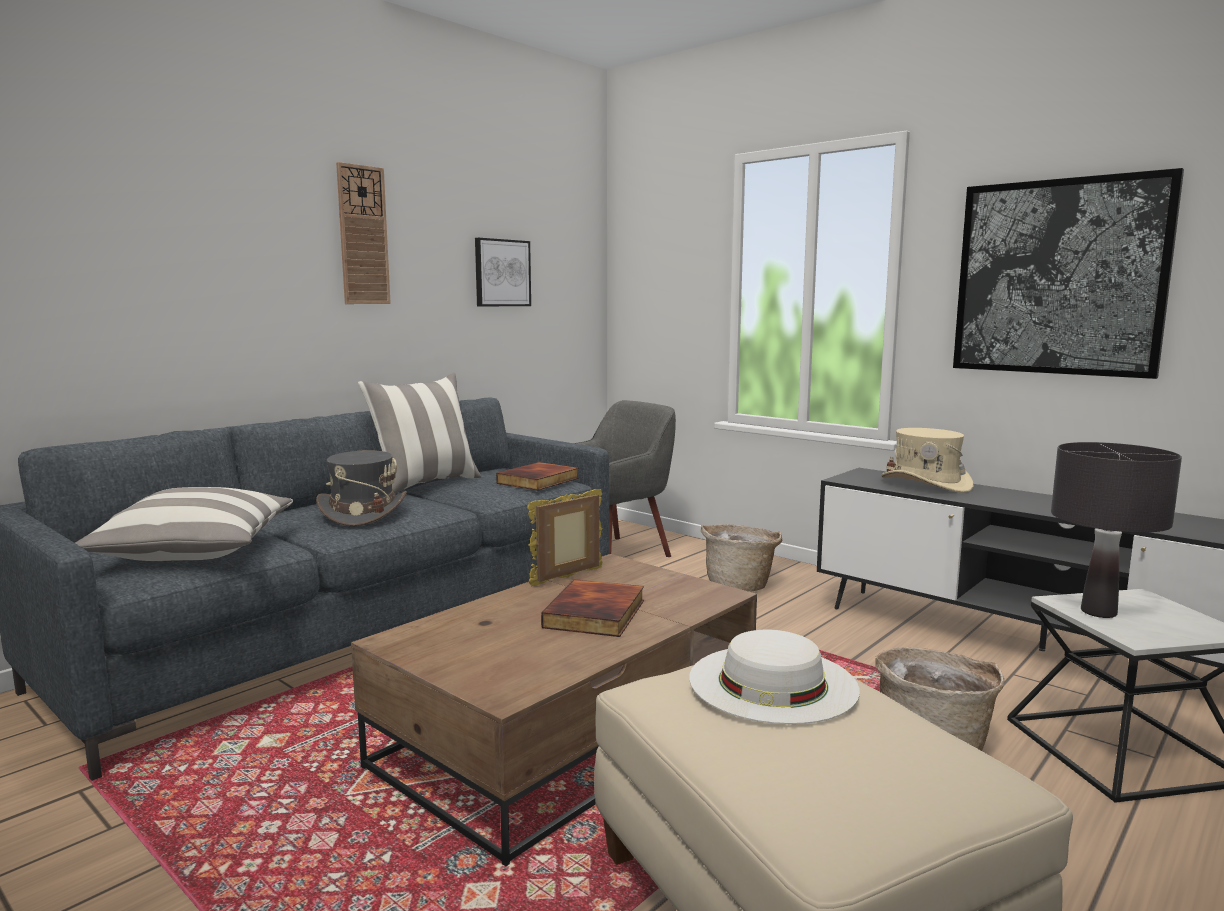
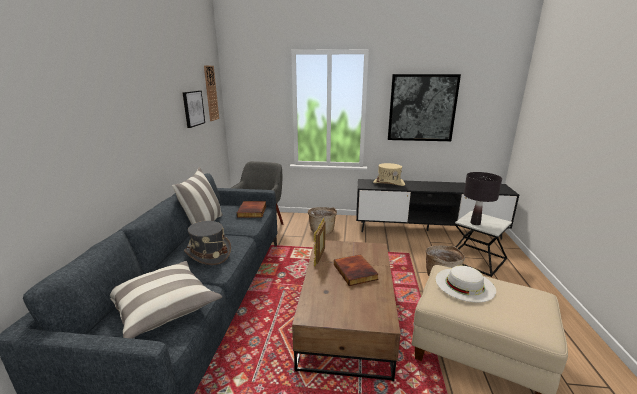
camera: 35 degrees left, 10 degrees up
(363, 235) = (142, 100): wall clock -> wall clock (211, 93)

